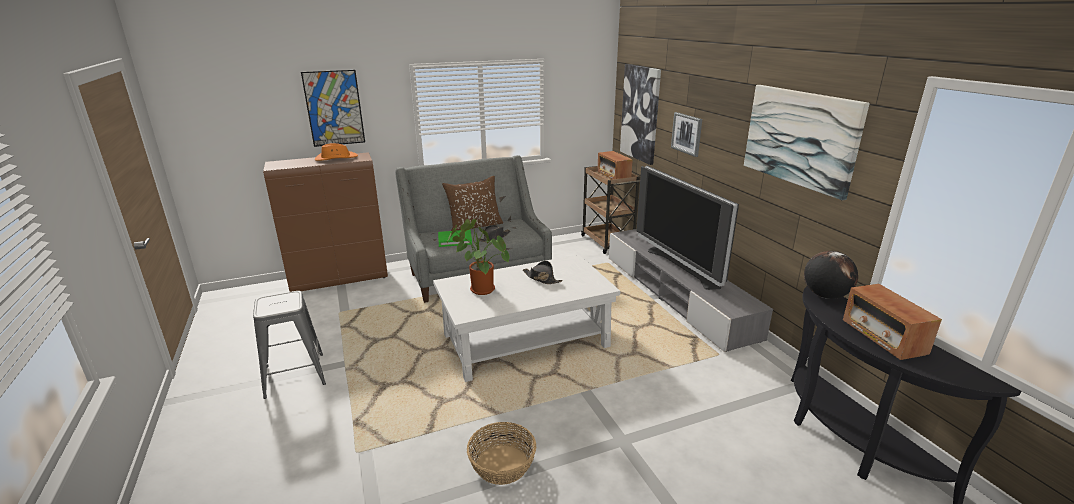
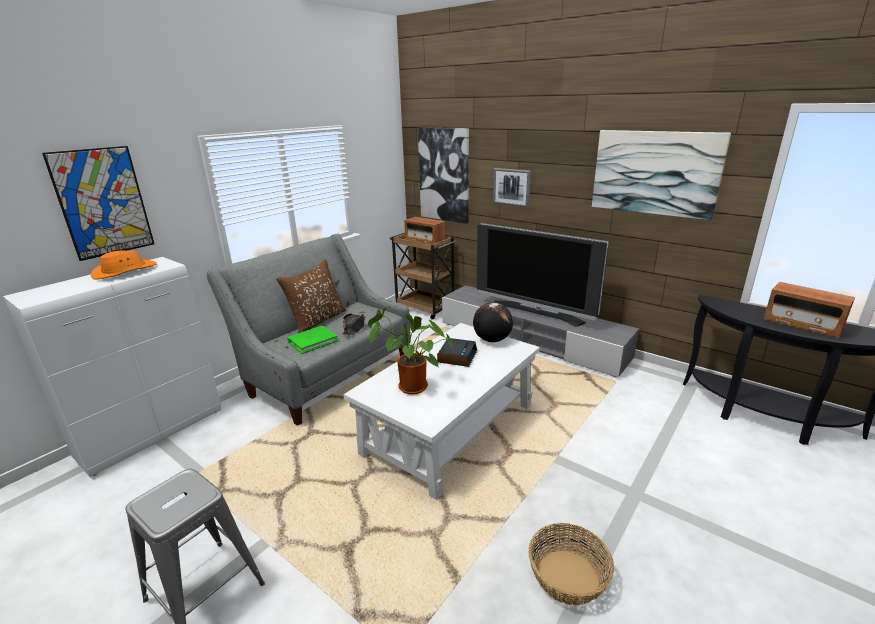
camera: 30 degrees left, 0 degrees up
(340, 279) = (153, 433): brown cabinet -> white cabinet
(541, 278) = (457, 356): black hat -> alarm clock
(825, 295) = (722, 303): globe -> globe (492, 340)

